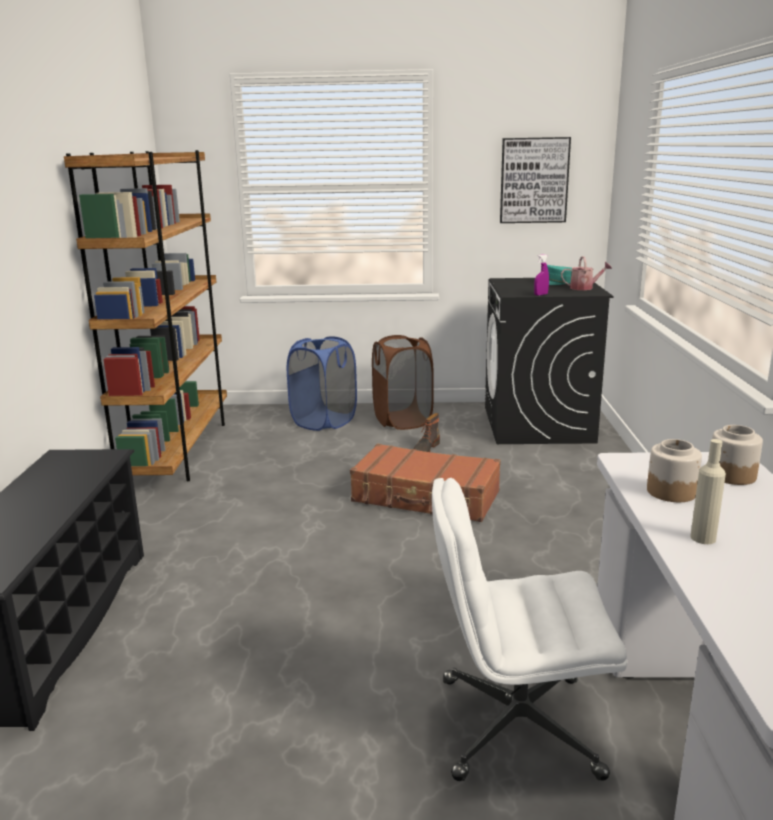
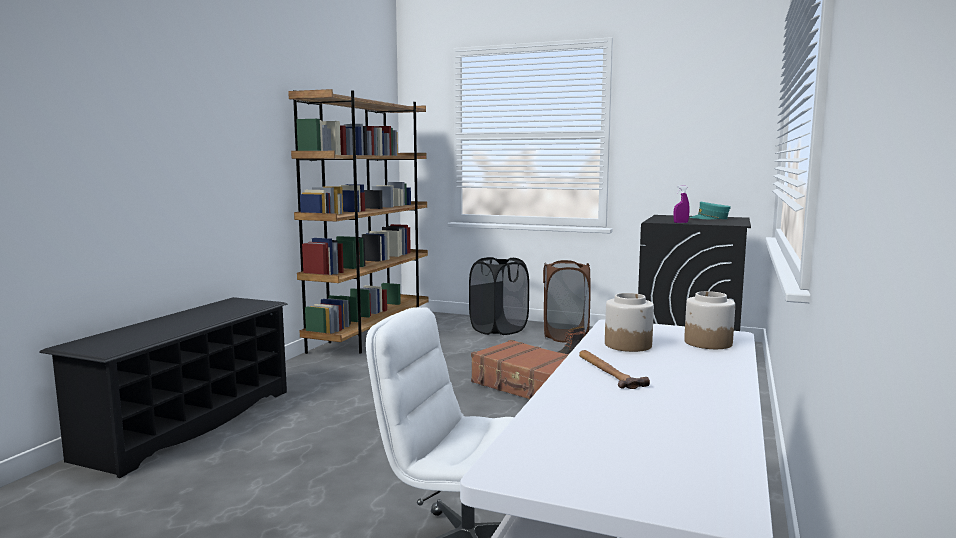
camera: 20 degrees right, 10 degrees down
(324, 421) = (498, 330): blue laundry basket -> black laundry basket
(534, 180) = (701, 129): picture -> none
(584, 288) = (731, 221): watering can -> none
(703, 538) = (608, 372): beige bottle -> hammer

